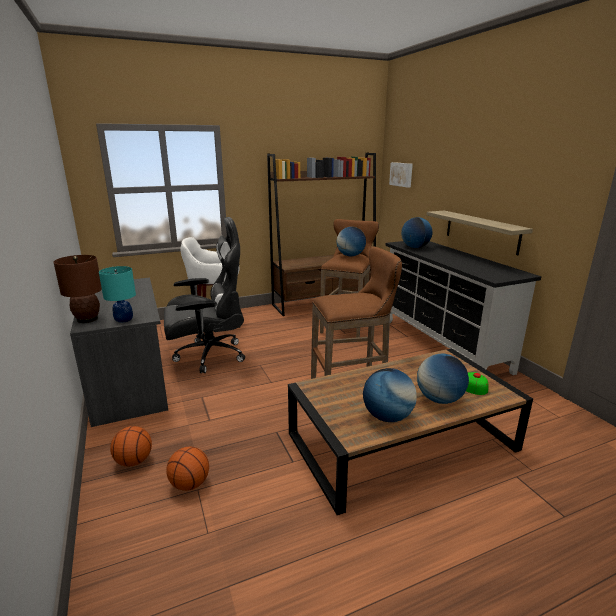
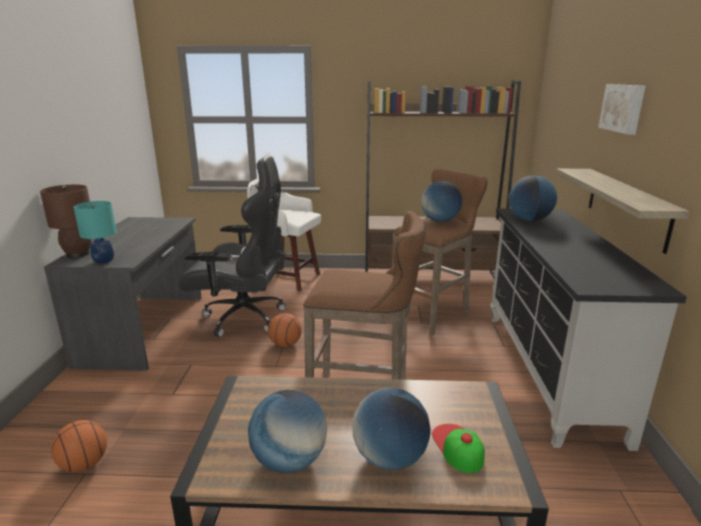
camera: 25 degrees right, 0 degrees up
(134, 461) = (65, 418): basketball -> basketball (285, 344)
(401, 174) = (555, 112): picture -> picture (623, 108)

